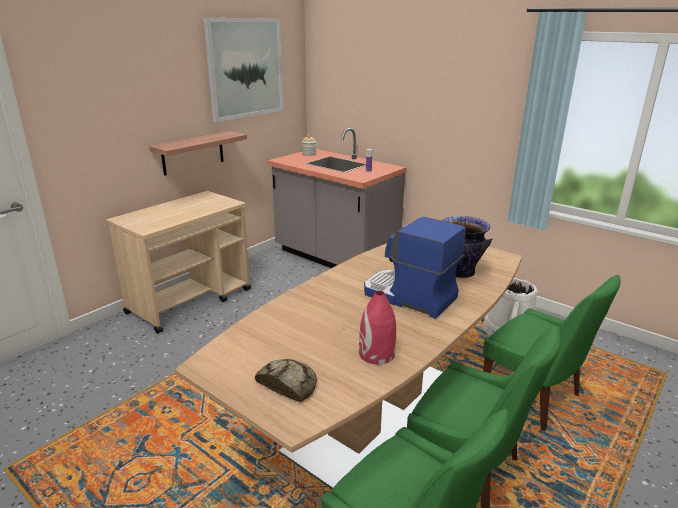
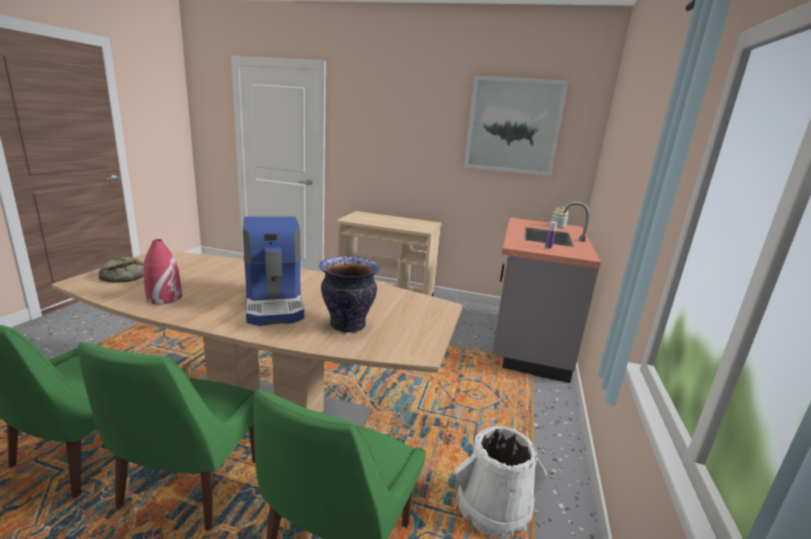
camera: 65 degrees right, 5 degrees down
(193, 153) = (438, 187): shelf -> none
(408, 296) = (275, 303): coffee machine -> coffee machine turned 150 degrees clockwise

